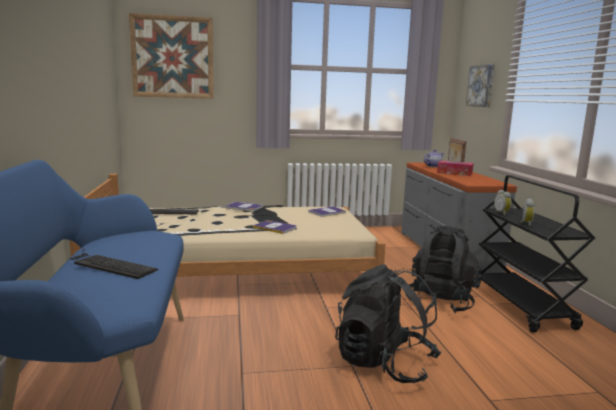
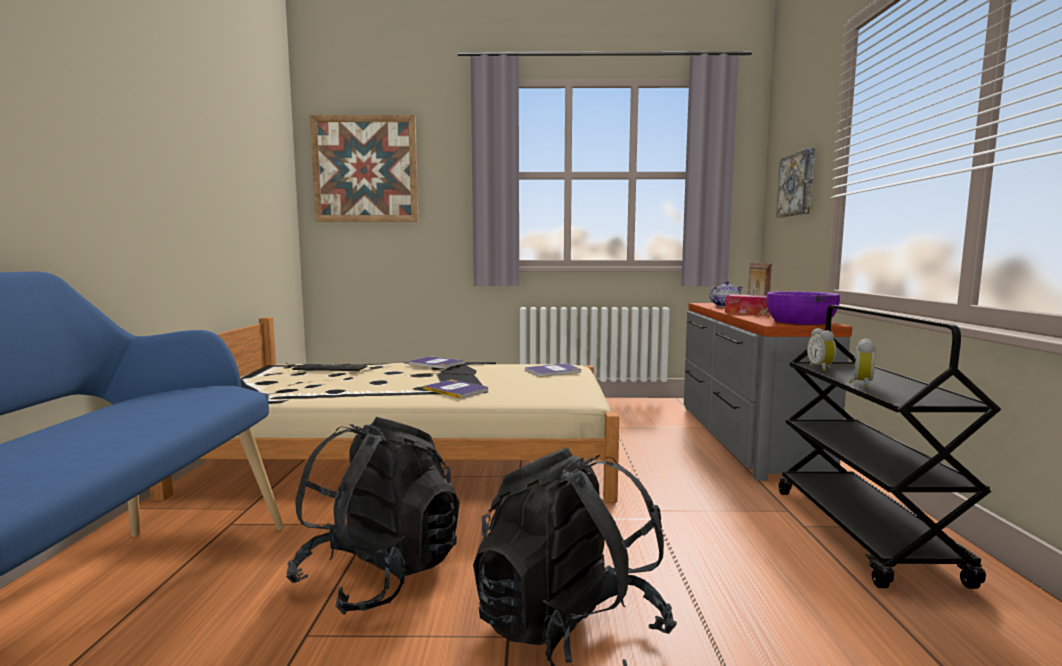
camera: 10 degrees right, 5 degrees down
(108, 265) = (69, 433): keyboard -> none
(440, 301) = (715, 517): black backpack -> black backpack (380, 574)
(486, 182) = (801, 321): none -> purple bowl

